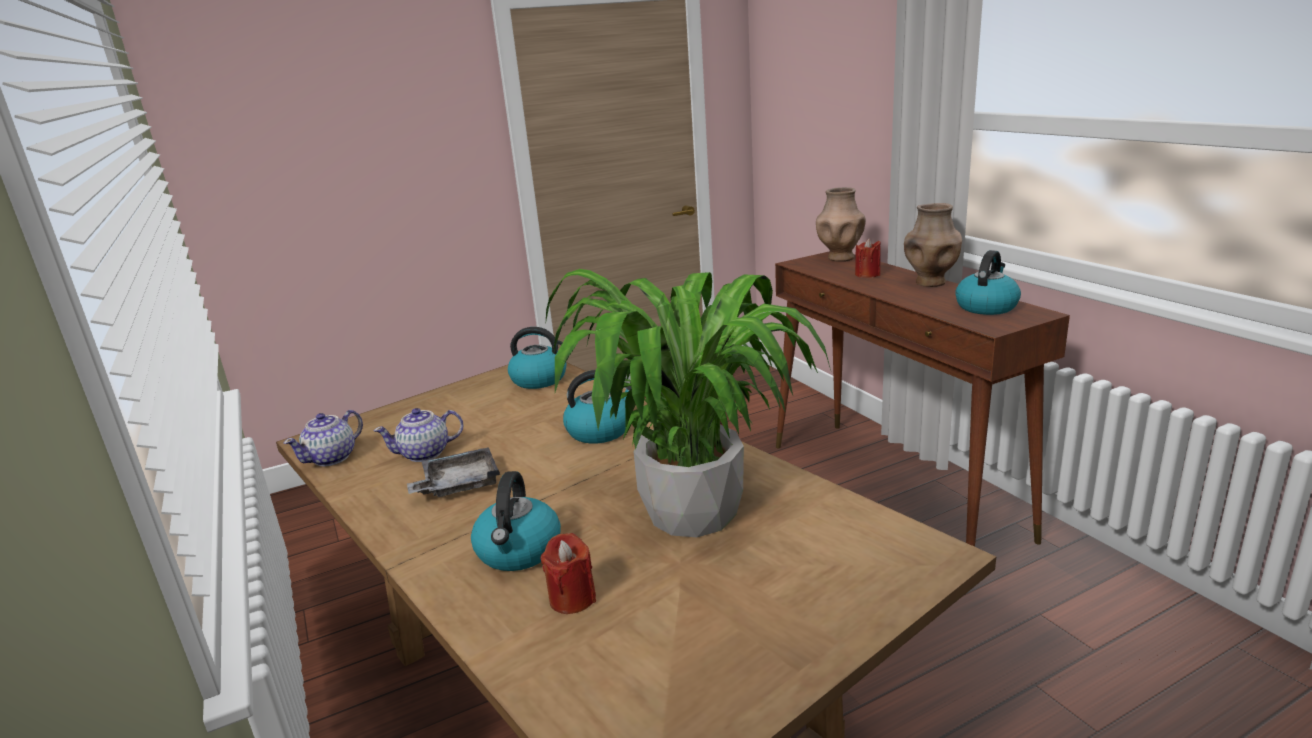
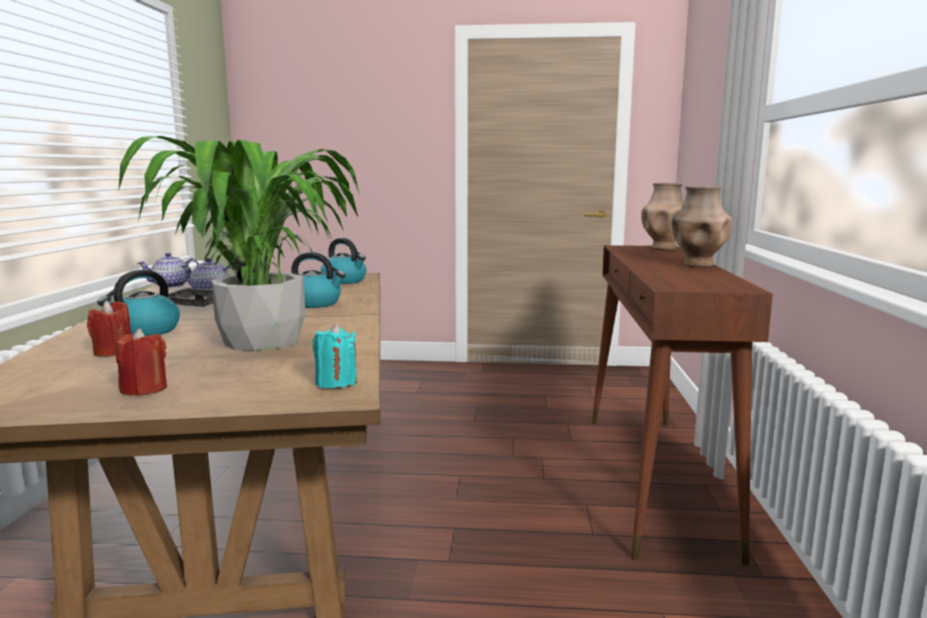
camera: 30 degrees right, 10 degrees down
(867, 274) = (657, 256): red candle -> red candle (144, 389)
(894, 540) = (336, 382): none -> turquoise candle
(986, 306) = (705, 279): kettle -> none

